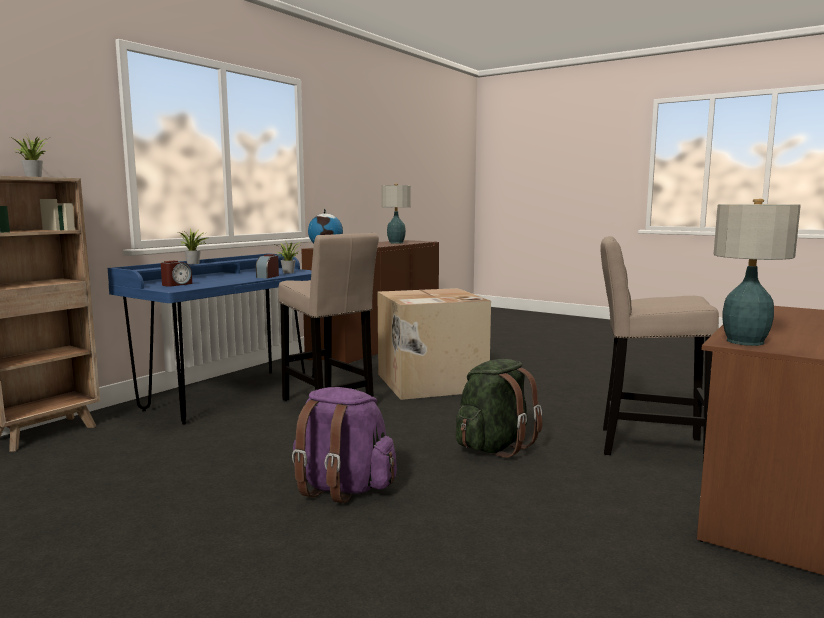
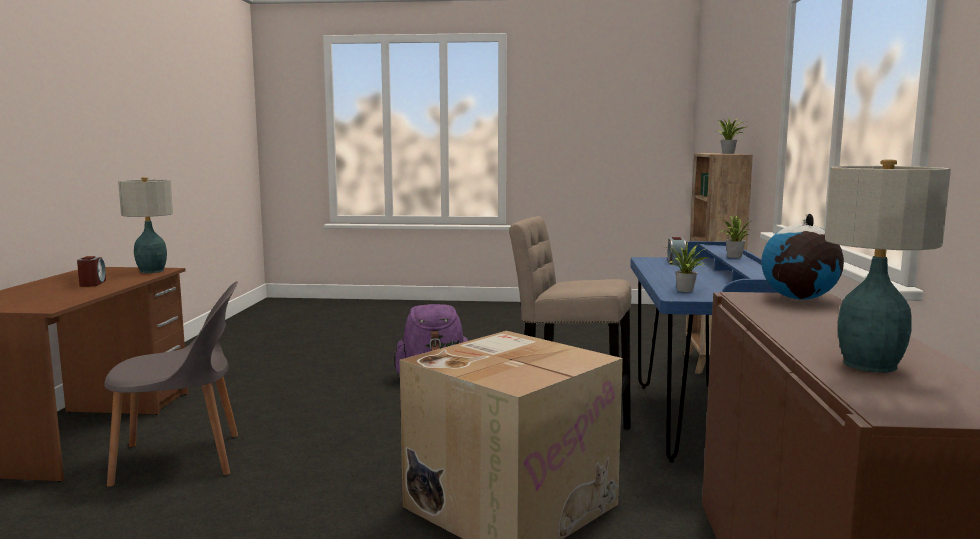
camera: 150 degrees right, 0 degrees up
(268, 276) = (665, 280): alarm clock -> alarm clock (92, 283)
(494, 446) = (345, 425): green backpack -> none
(645, 445) = (182, 459): beige stool -> grey chair

